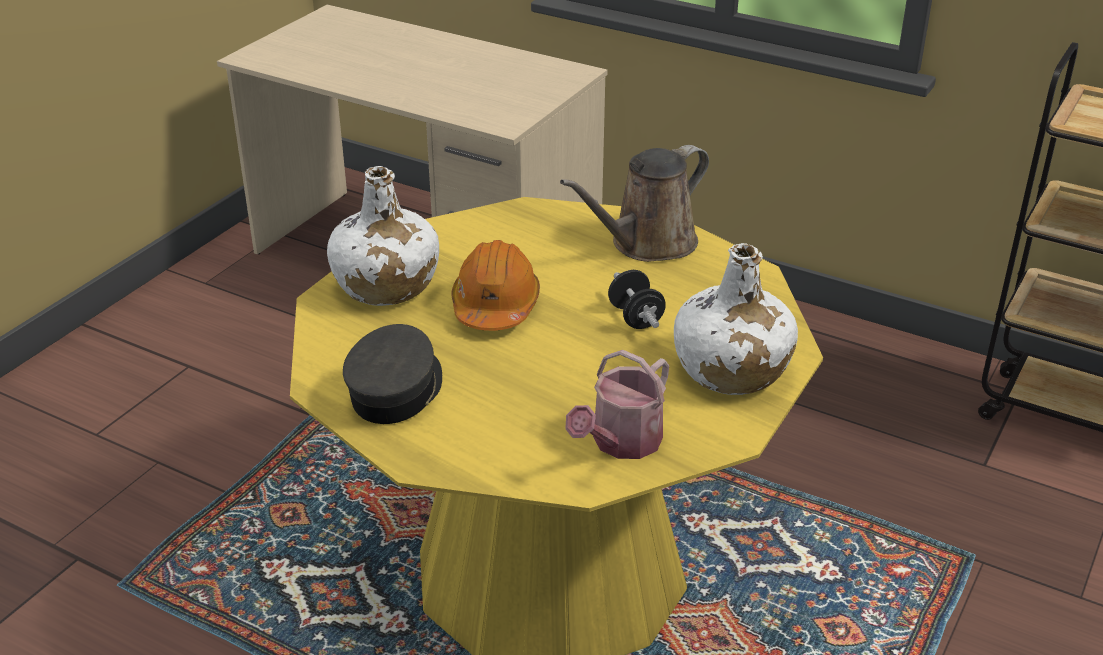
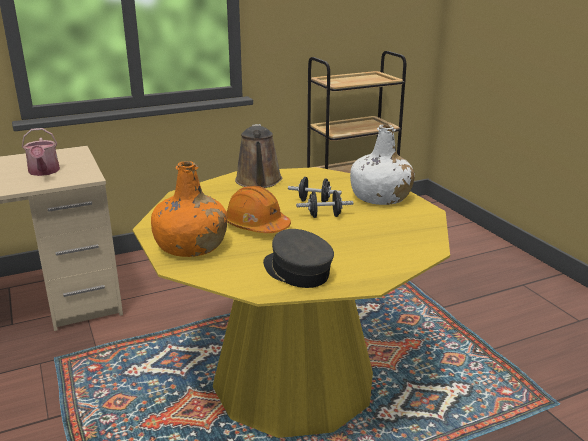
camera: 55 degrees left, 10 degrees down
(385, 286) = (191, 246): white bottle -> orange bottle
(593, 346) = (324, 216): none -> black dumbbell
(621, 443) = (408, 233): watering can -> watering can (44, 172)

